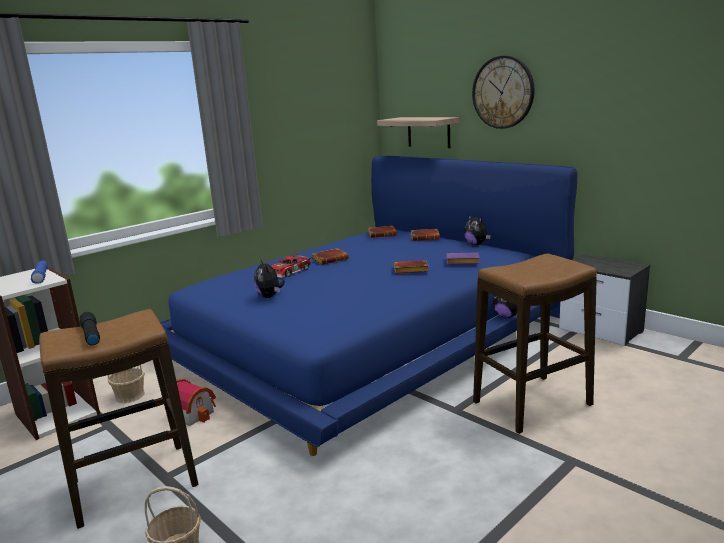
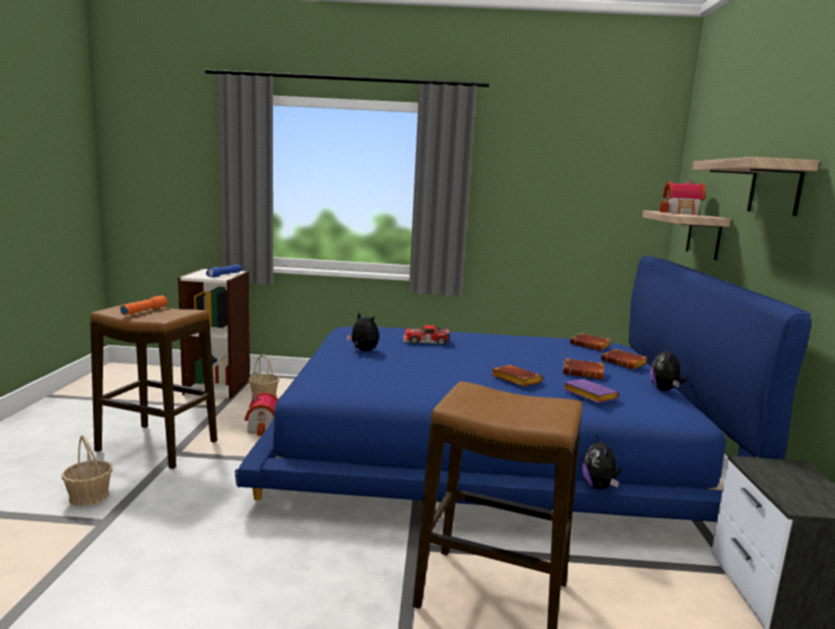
camera: 45 degrees right, 5 degrees down
(90, 335) = (144, 311): black flashlight -> orange flashlight
(270, 296) = (363, 351): plush toy -> plush toy turned 105 degrees clockwise
(330, 259) = (482, 345): brown book -> brown book (584, 373)
(412, 118) = (682, 213): none -> toy house
(503, 92) = (775, 188): wall clock -> shelf

